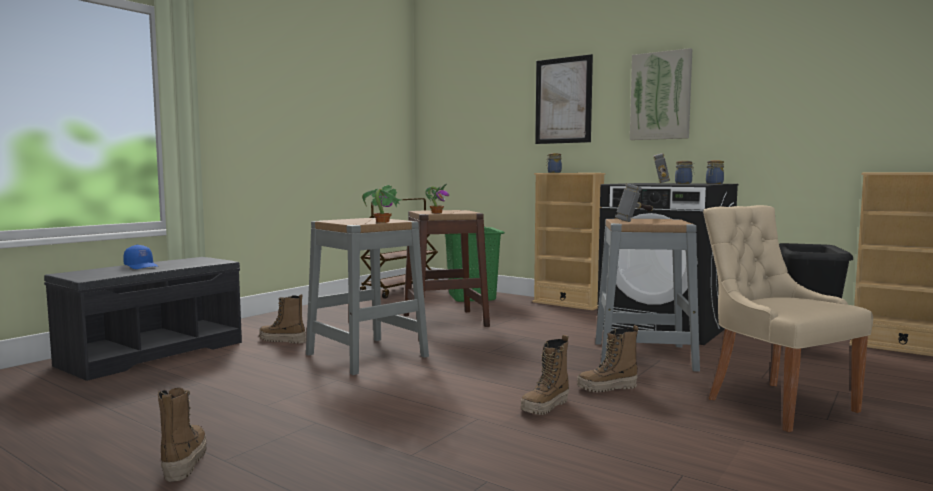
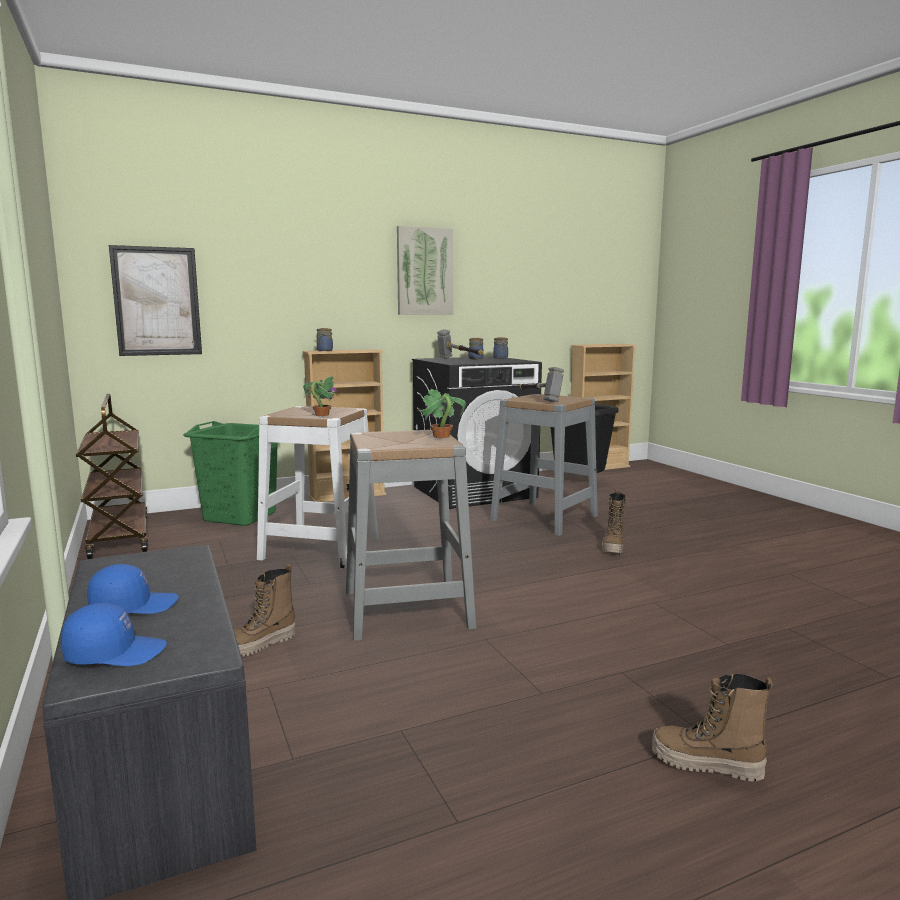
camera: 60 degrees left, 5 degrees up
(89, 272) = (116, 653): none -> blue cap
(445, 320) = (320, 548): brown stool -> white stool
(545, 407) = (642, 575): boot -> none
(563, 100) = (318, 266): picture -> picture (157, 301)
(776, 403) = (677, 519): beige chair -> none

